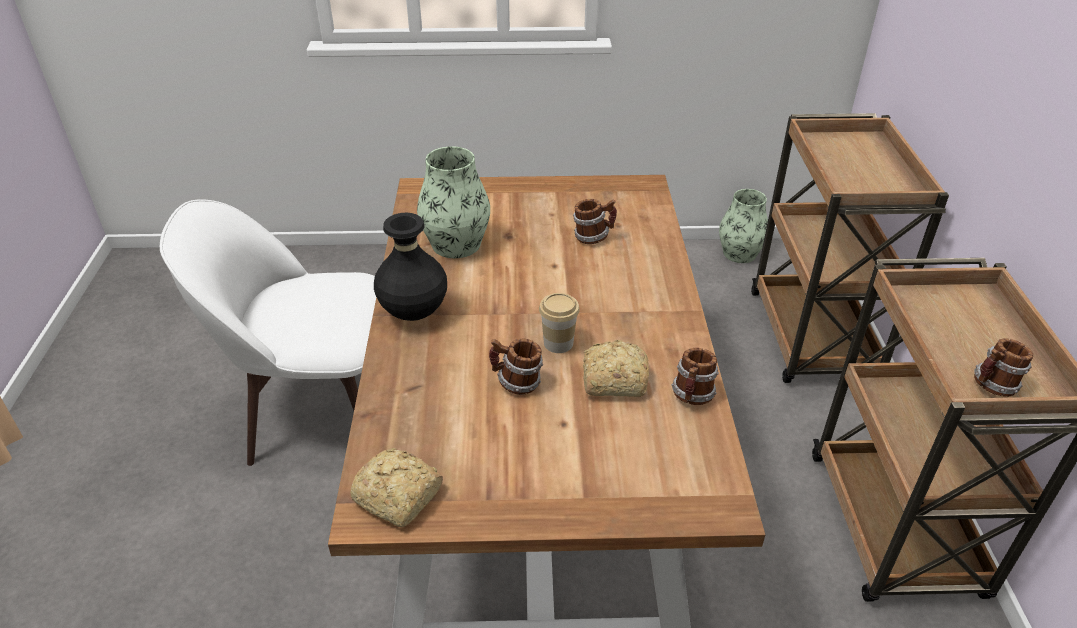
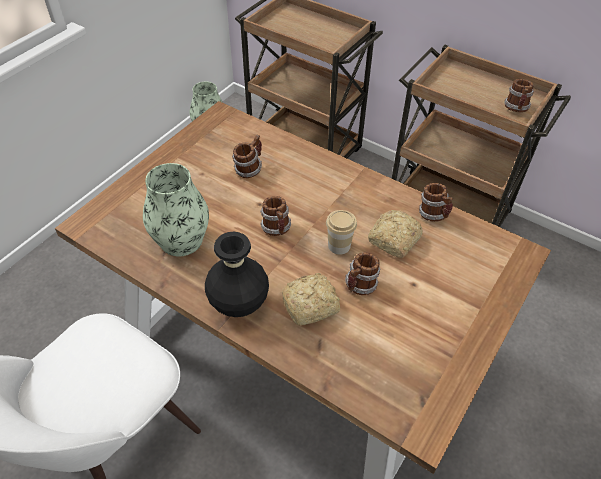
camera: 55 degrees left, 10 degrees up
(398, 498) = (420, 405): bread -> bread (312, 305)
(533, 292) = (277, 229): none -> mug

